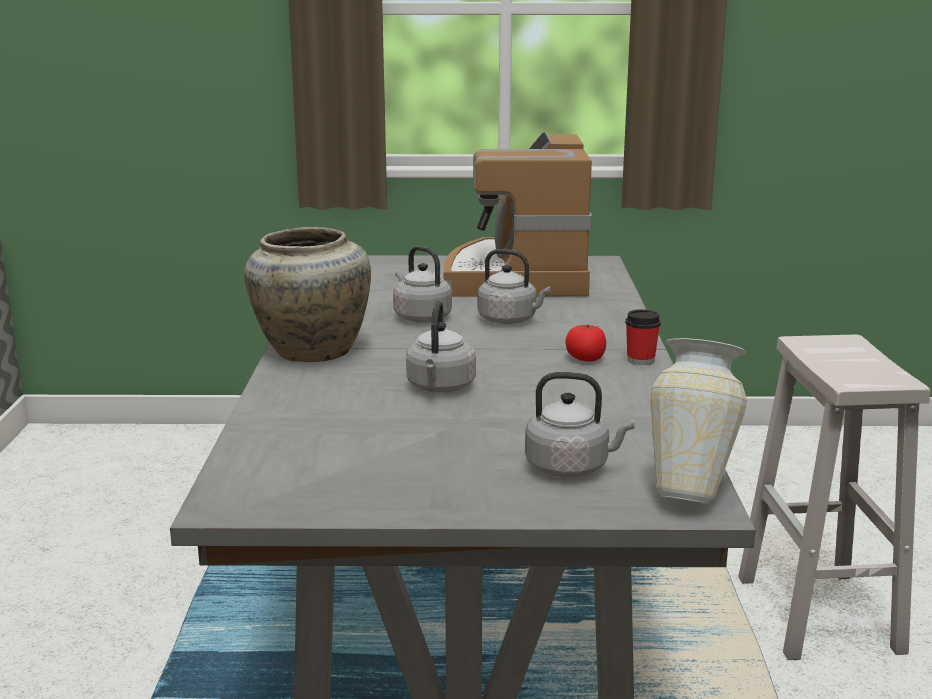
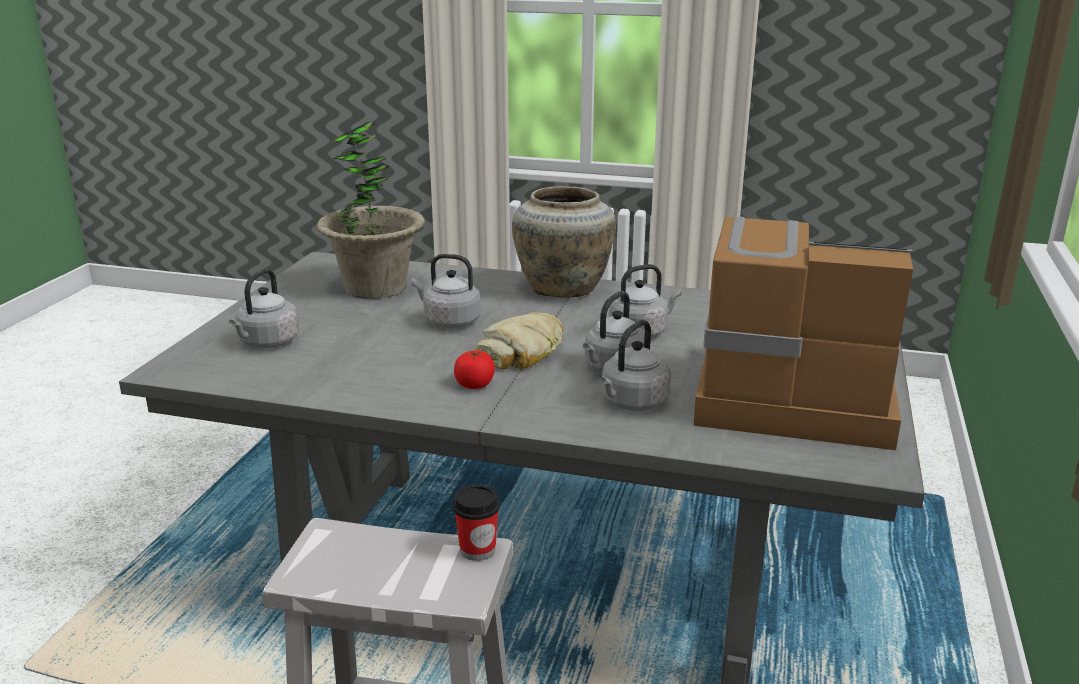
camera: 105 degrees right, 5 degrees up
(343, 443) = (375, 287): none -> potted plant
(499, 350) = (523, 352): none -> bread
(569, 311) = (632, 403): none -> grey kettle
(640, 360) = (453, 409): cup -> cup (477, 549)
(692, 490) = (189, 373): vase -> none

